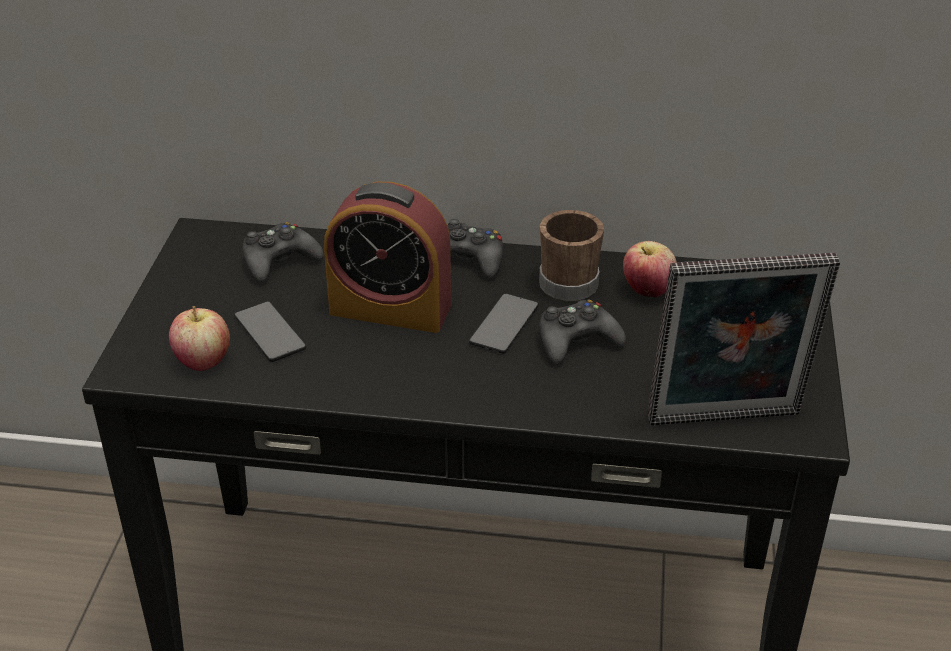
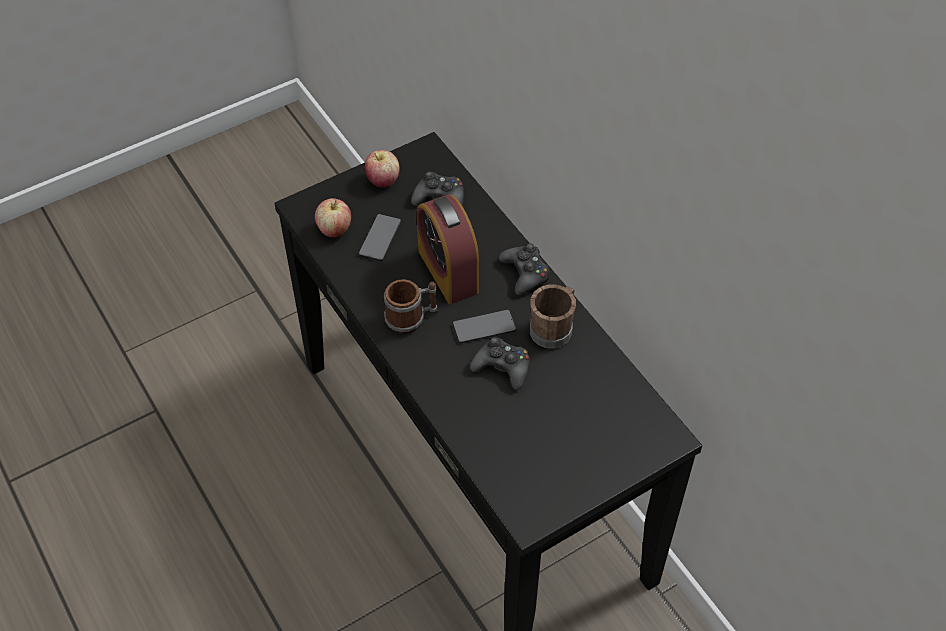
camera: 50 degrees right, 15 degrees up
(421, 370) = (412, 318): none -> mug
(647, 290) = (583, 371): apple -> apple (383, 180)
(725, 422) = (498, 475): picture frame -> none

